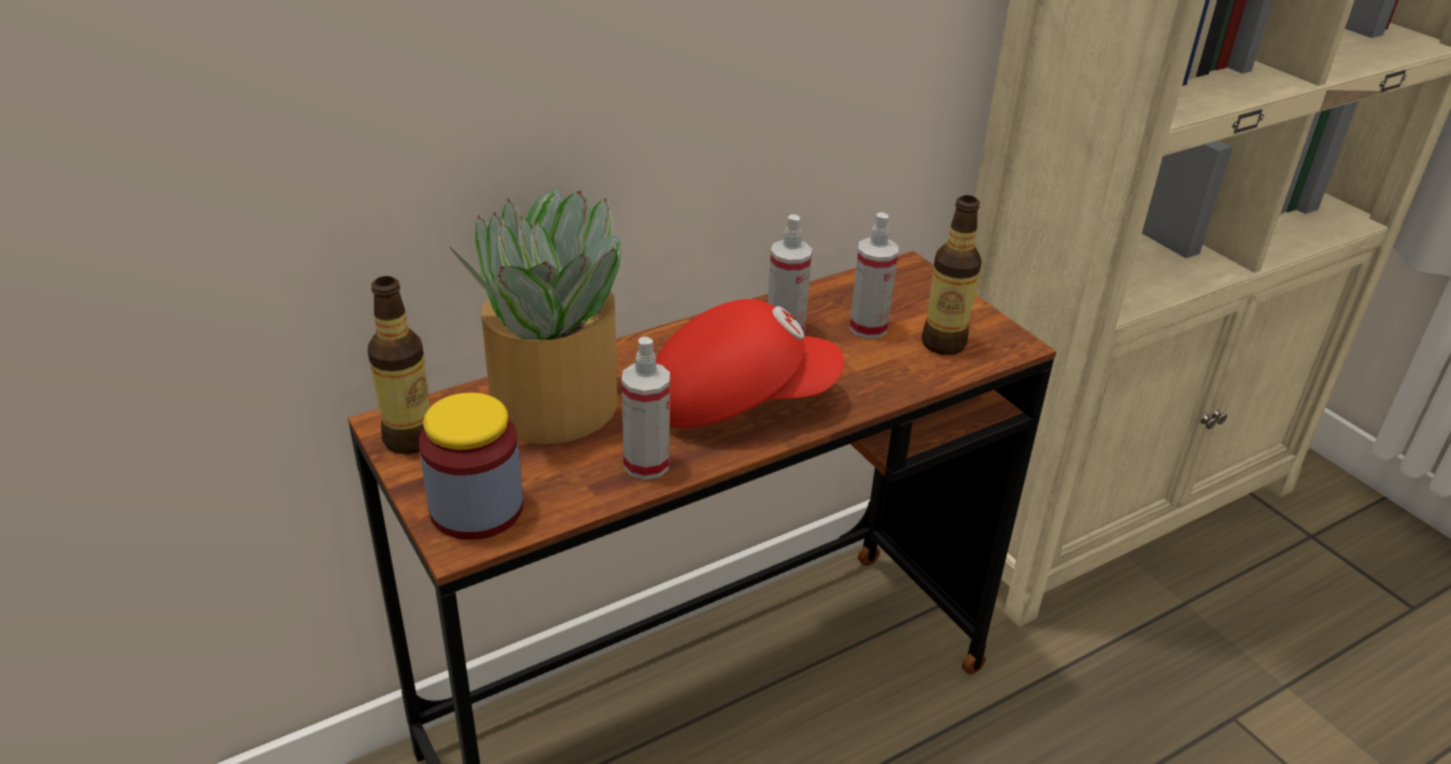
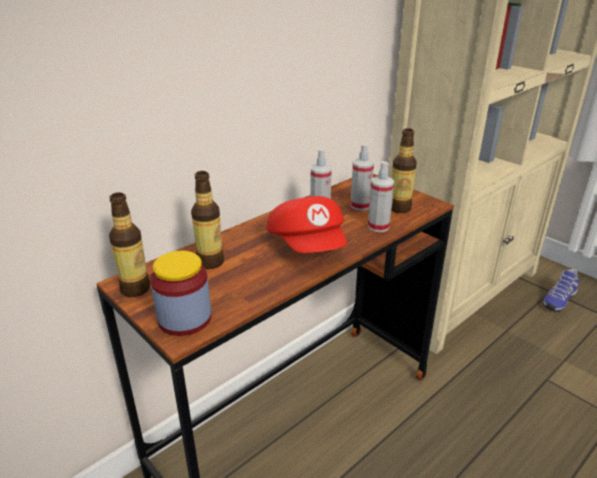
camera: 10 degrees left, 5 degrees down
(551, 407) = (210, 262): potted plant -> bottle
(646, 464) = (272, 283): spray bottle -> spray bottle (378, 226)
(738, 399) = (308, 245): red cap -> red cap turned 90 degrees clockwise
(1320, 557) = (558, 300): none -> shoe

